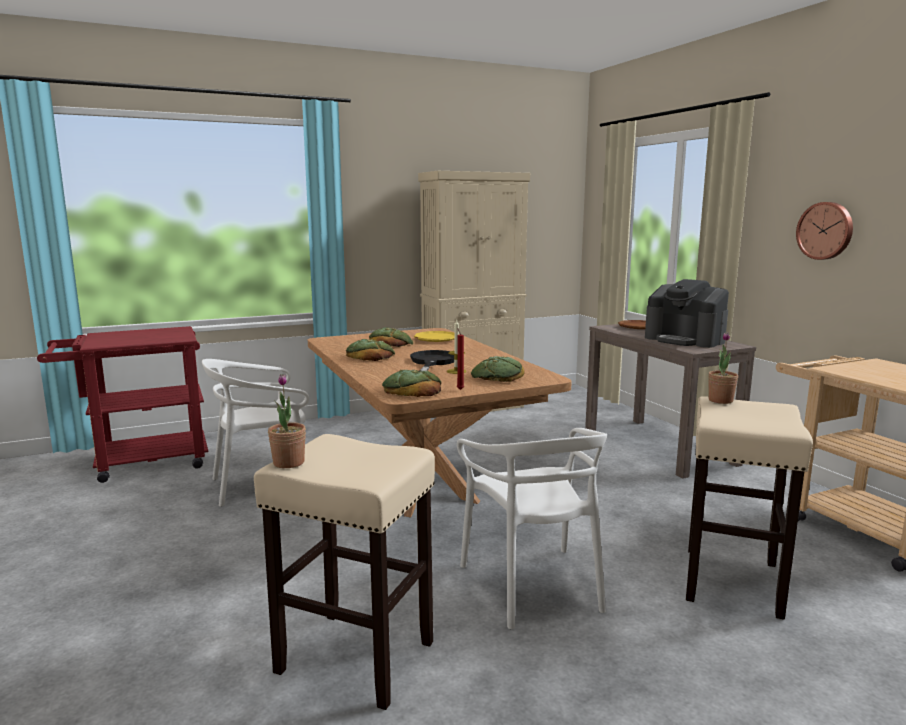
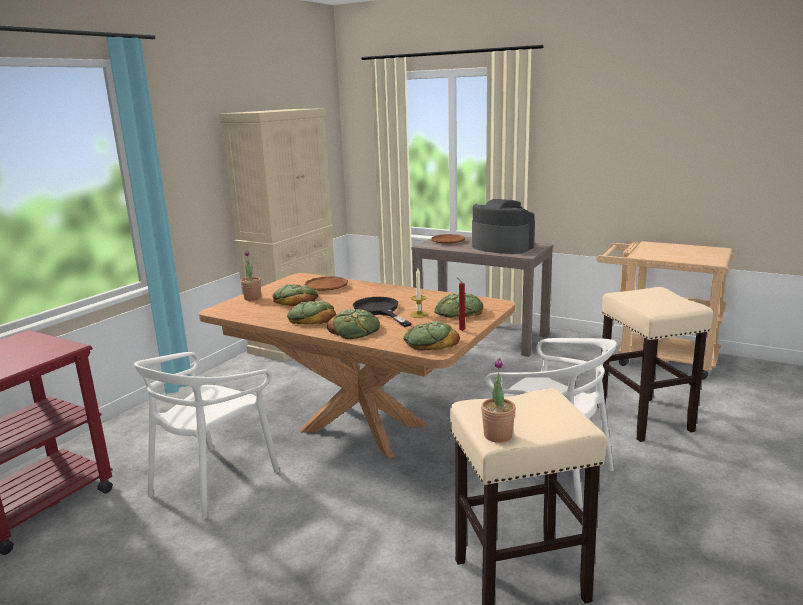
camera: 35 degrees left, 5 degrees up
(380, 369) = (354, 329): none -> bread
(436, 340) = (326, 287): yellow plate -> brown plate
(685, 340) = (501, 247): coffee machine -> coffee machine turned 150 degrees counterclockwise
(720, 400) = (624, 294): potted plant -> potted plant (252, 298)
(825, 231) = (593, 152): wall clock -> none

